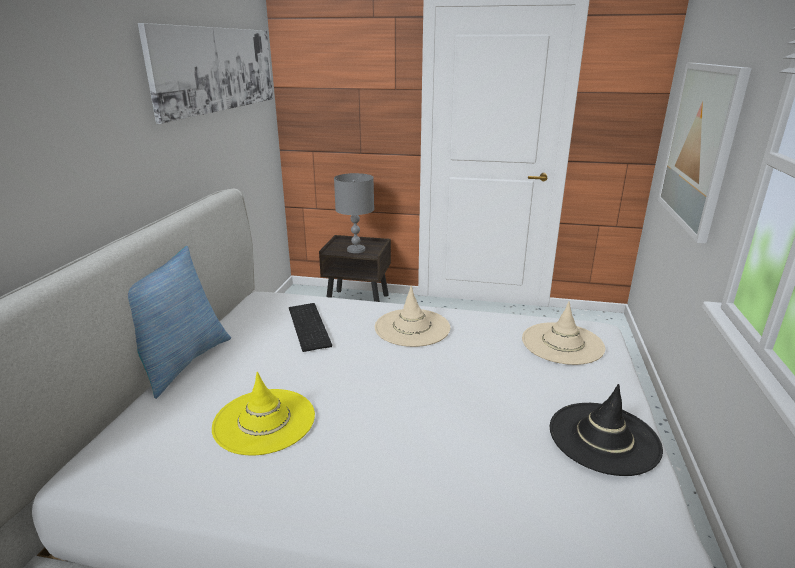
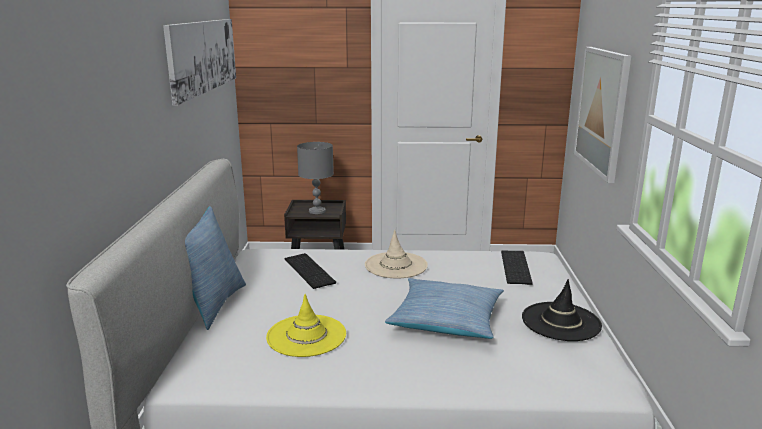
camera: 10 degrees left, 5 degrees down
(448, 414) = (446, 318): none -> pillow
(562, 343) = (517, 267): beige hat -> keyboard

